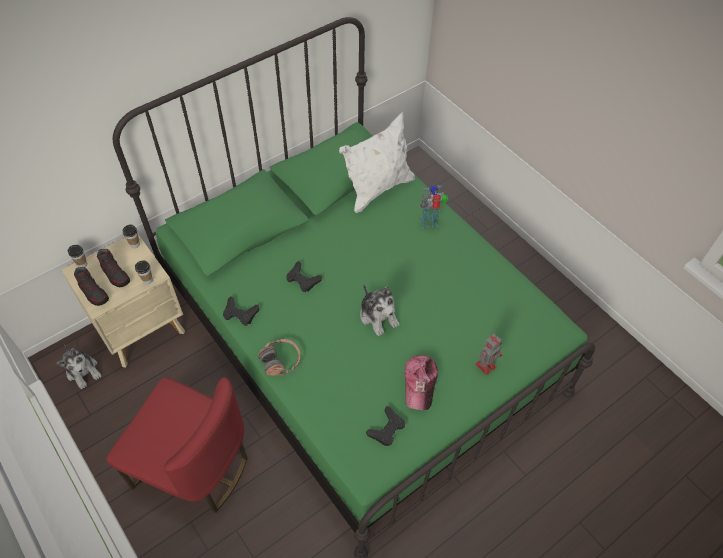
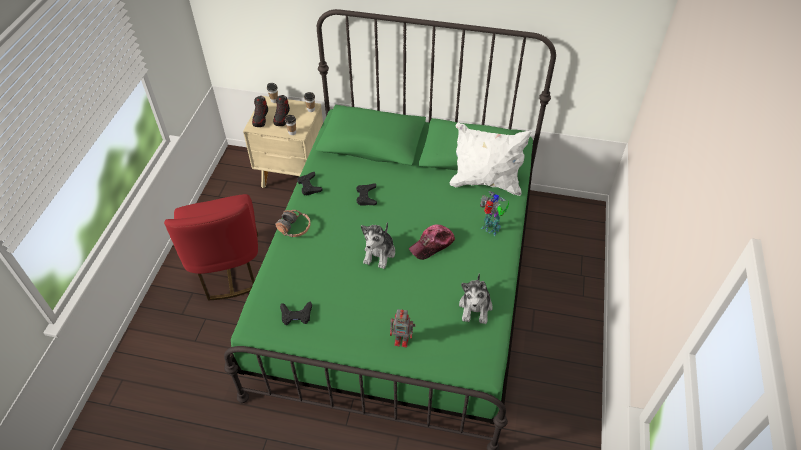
camera: 50 degrees right, 5 degrees down
(83, 371) = (242, 172): plush toy -> plush toy (475, 307)
(420, 383) = (348, 311): cap -> cap (432, 245)

